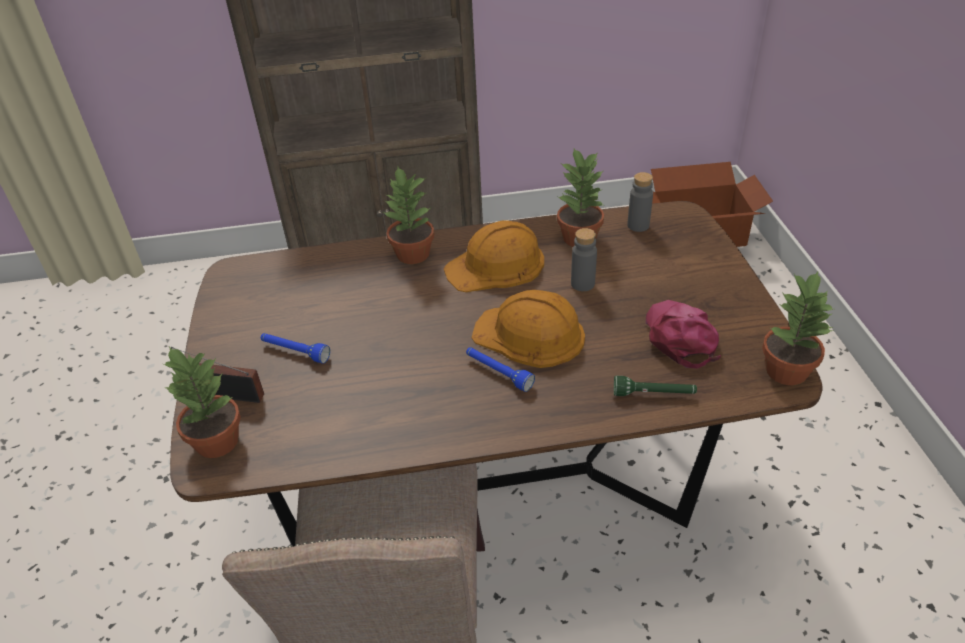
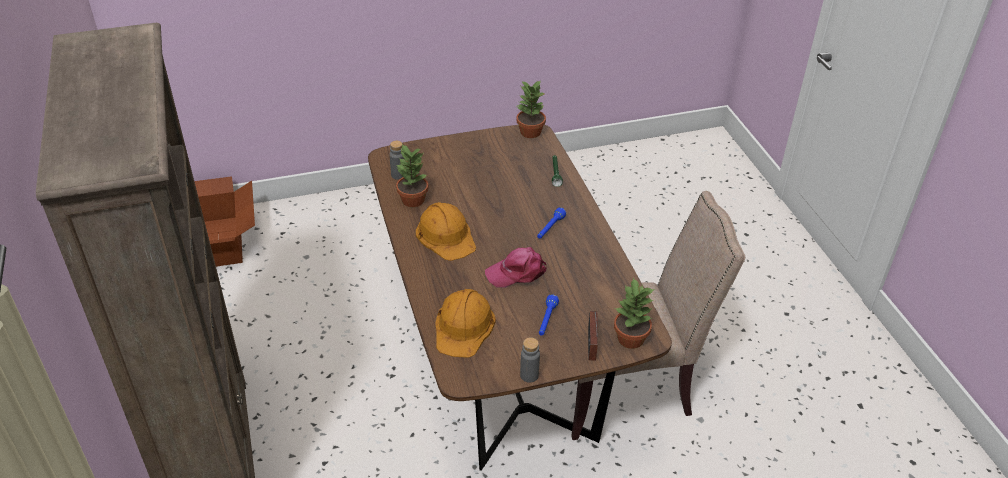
camera: 100 degrees left, 0 degrees up
(413, 255) = (434, 278): potted plant -> none
(530, 335) = (515, 218): orange hard hat -> orange hard hat (464, 327)
(582, 284) = (463, 198): grey bottle -> grey bottle (529, 375)
(680, 337) = (509, 163): pink cap -> pink cap (517, 272)

